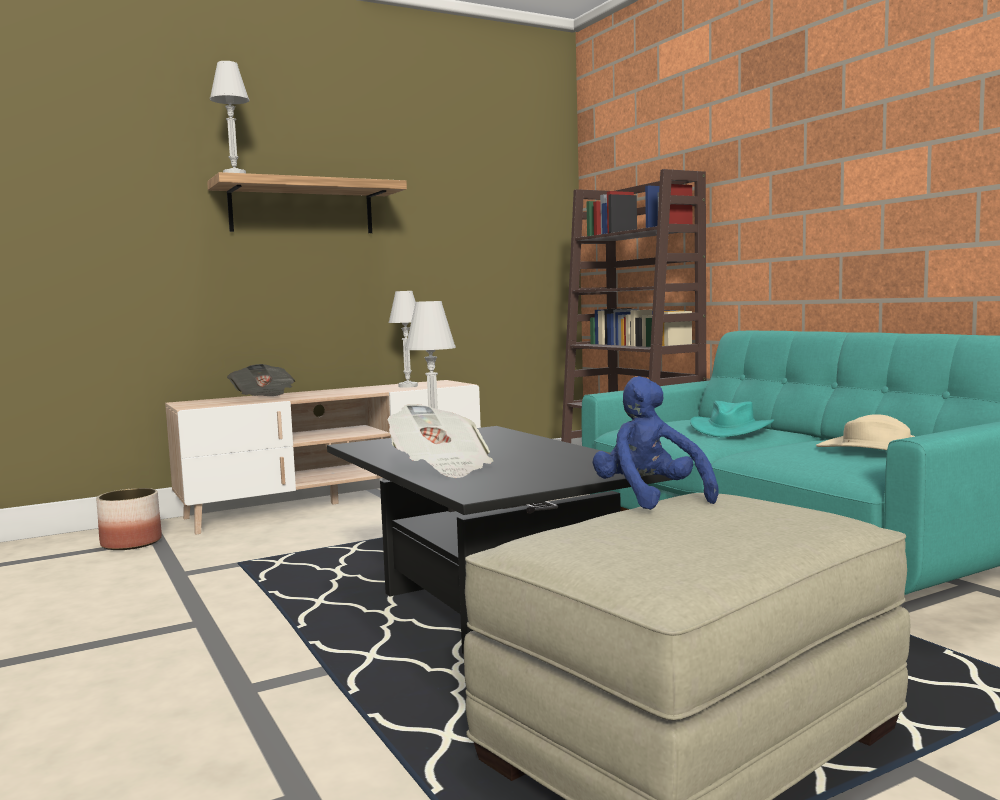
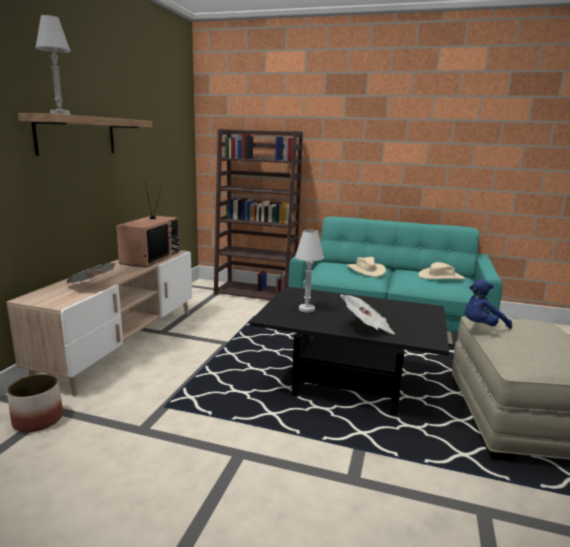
camera: 45 degrees left, 10 degrees up
(408, 386) = (150, 257): white table lamp -> television
(649, 497) = (481, 327): blue plush toy -> blue plush toy turned 45 degrees counterclockwise
(731, 429) = (365, 270): turquoise hat -> beige hat

